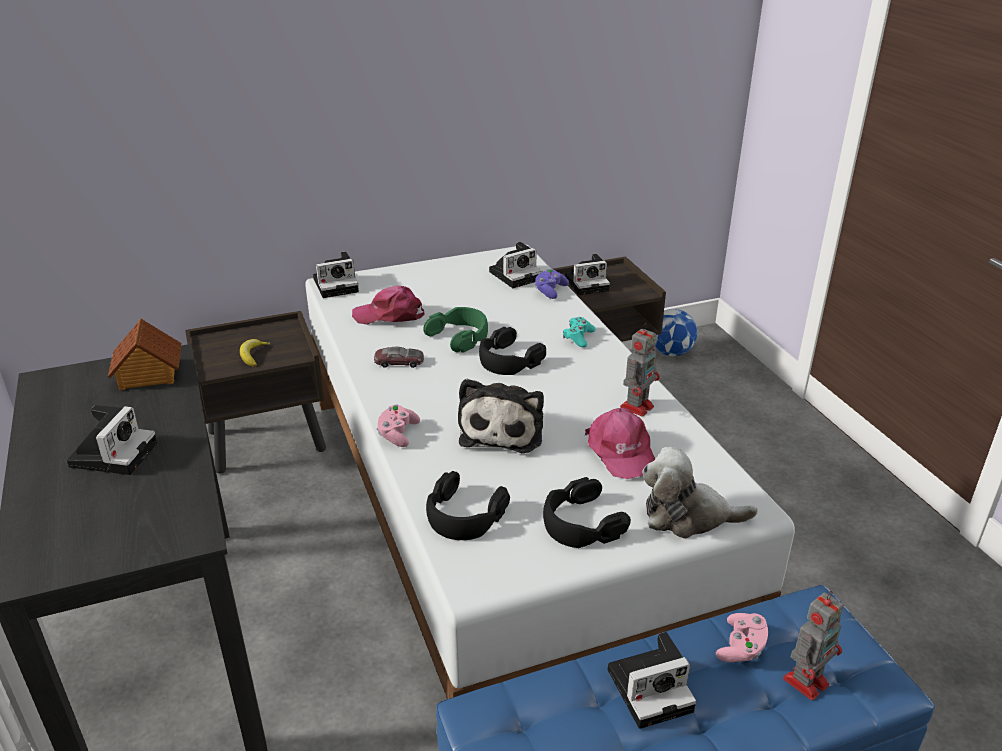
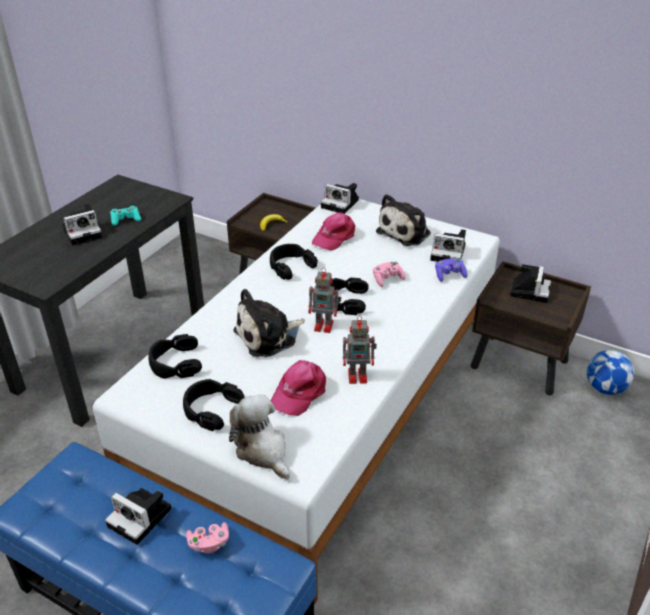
camera: 50 degrees right, 5 degrees up
(148, 374) = (152, 202): toy house -> none
(389, 315) = (334, 237): pink cap -> pink cap turned 105 degrees counterclockwise
(398, 434) = (222, 303): pink game controller -> pink game controller (387, 279)
(399, 362) = (290, 266): toy car -> black headphones
(448, 277) = (406, 232): none -> plush toy
(459, 336) = (345, 271): green headphones -> none
(578, 337) = (408, 314): turquoise game controller -> turquoise game controller (125, 219)
(588, 283) = (529, 290): camera -> camera turned 105 degrees counterclockwise
(807, 680) = (207, 589): toy robot -> toy robot (325, 326)

